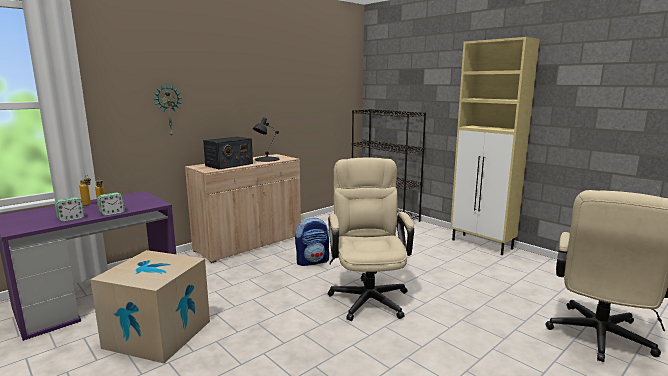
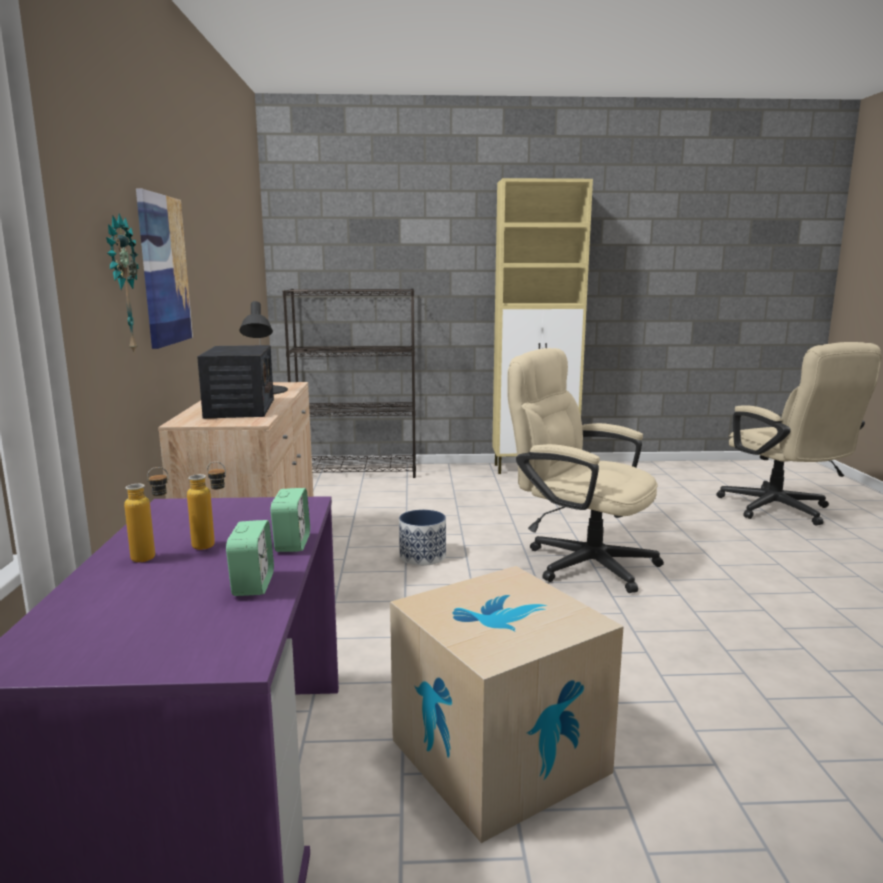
camera: 50 degrees left, 0 degrees up
(213, 103) = (164, 270): none -> picture
(312, 261) = (422, 556): backpack -> planter

